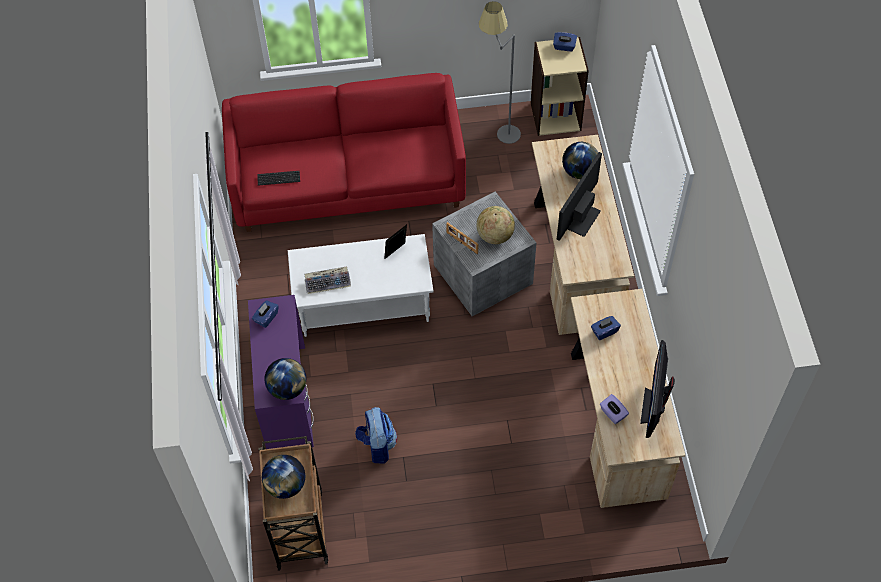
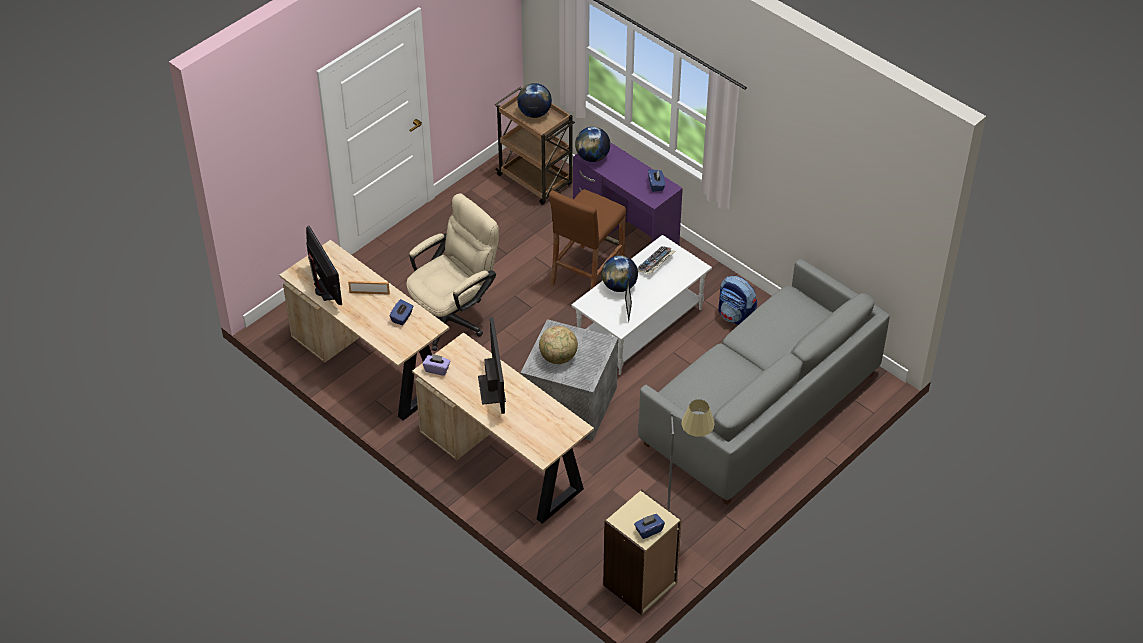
camera: 140 degrees right, 10 degrees down
(278, 178) = (781, 310): keyboard -> none
(348, 179) = (760, 409): red sofa -> grey sofa
(355, 385) = (587, 273): none -> brown stool
(377, 445) = (532, 249): backpack -> backpack (736, 317)
(461, 243) = (579, 337): picture frame -> picture frame (369, 292)
(506, 420) = (454, 316): none -> beige office chair
(579, 172) = (528, 426): globe -> globe (619, 286)
(612, 414) = (351, 270): purple tissue box -> purple tissue box (437, 369)

